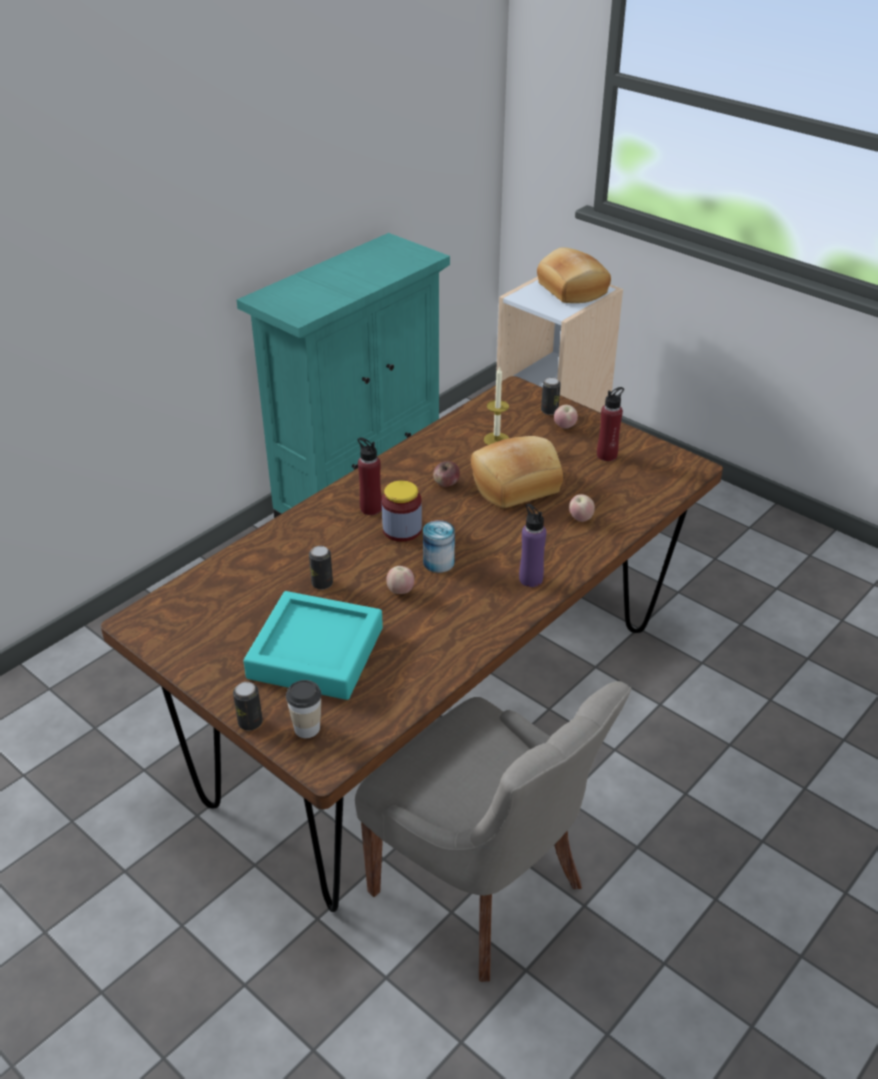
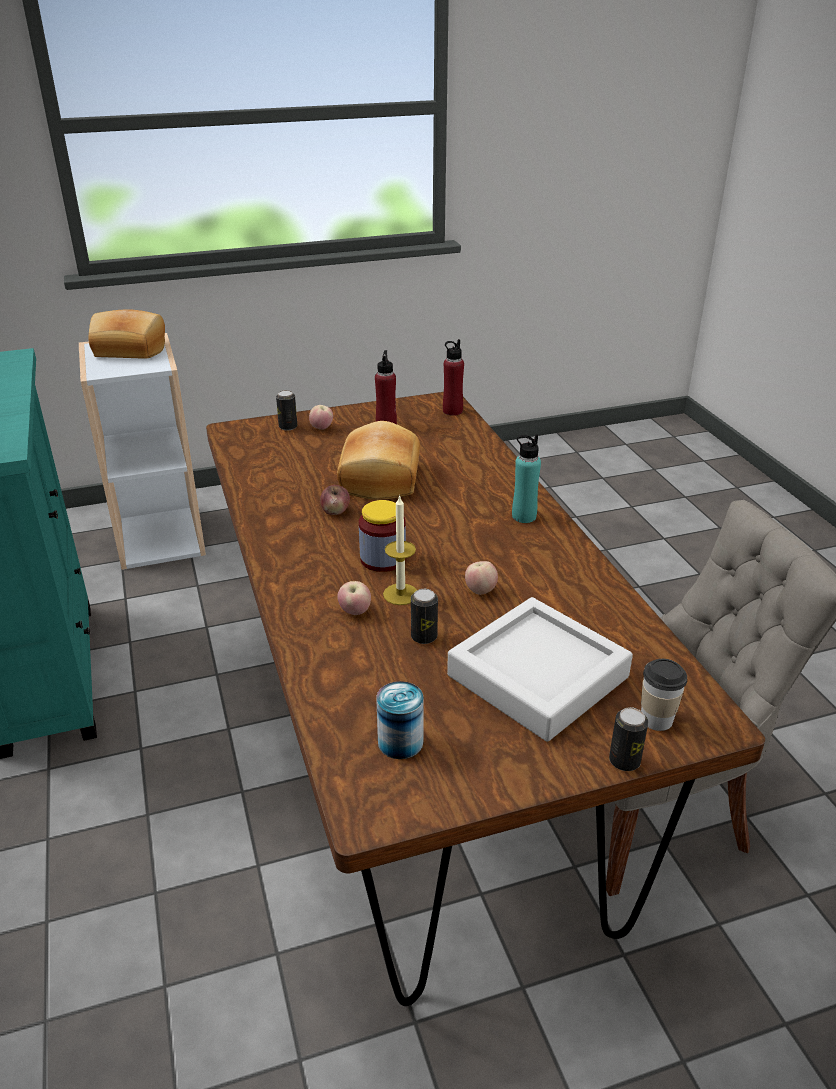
camera: 60 degrees left, 5 degrees down
(316, 653) = (537, 676): turquoise tray -> grey tray
(371, 508) = (326, 566): red bottle -> red bottle (452, 411)
(438, 562) = (455, 555): can -> can (400, 742)
(496, 439) = (298, 464): candle -> candle (400, 594)
(530, 579) = (523, 516): purple bottle -> turquoise bottle
(580, 518) = (461, 466): apple -> apple (355, 612)

